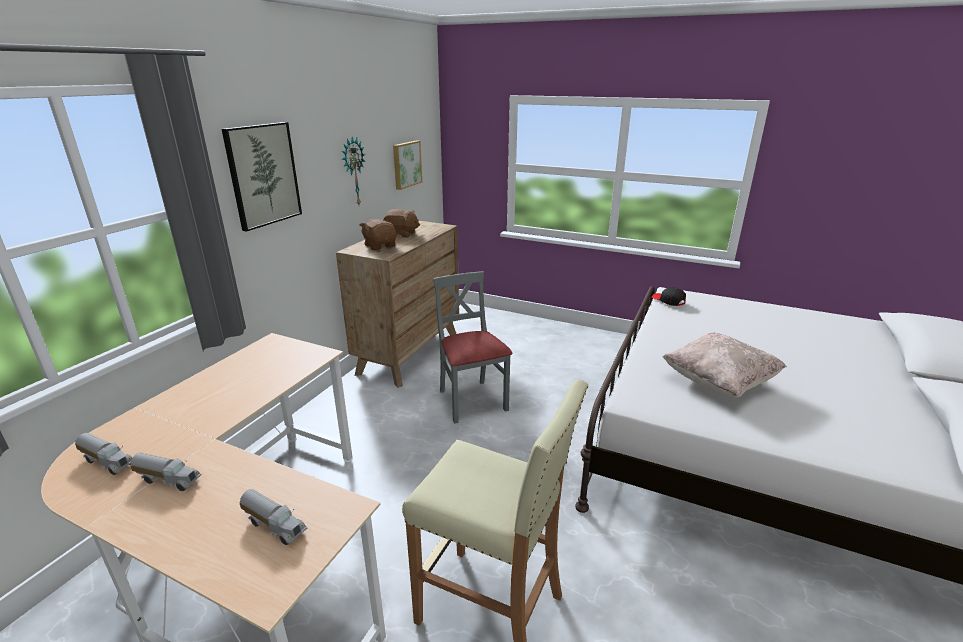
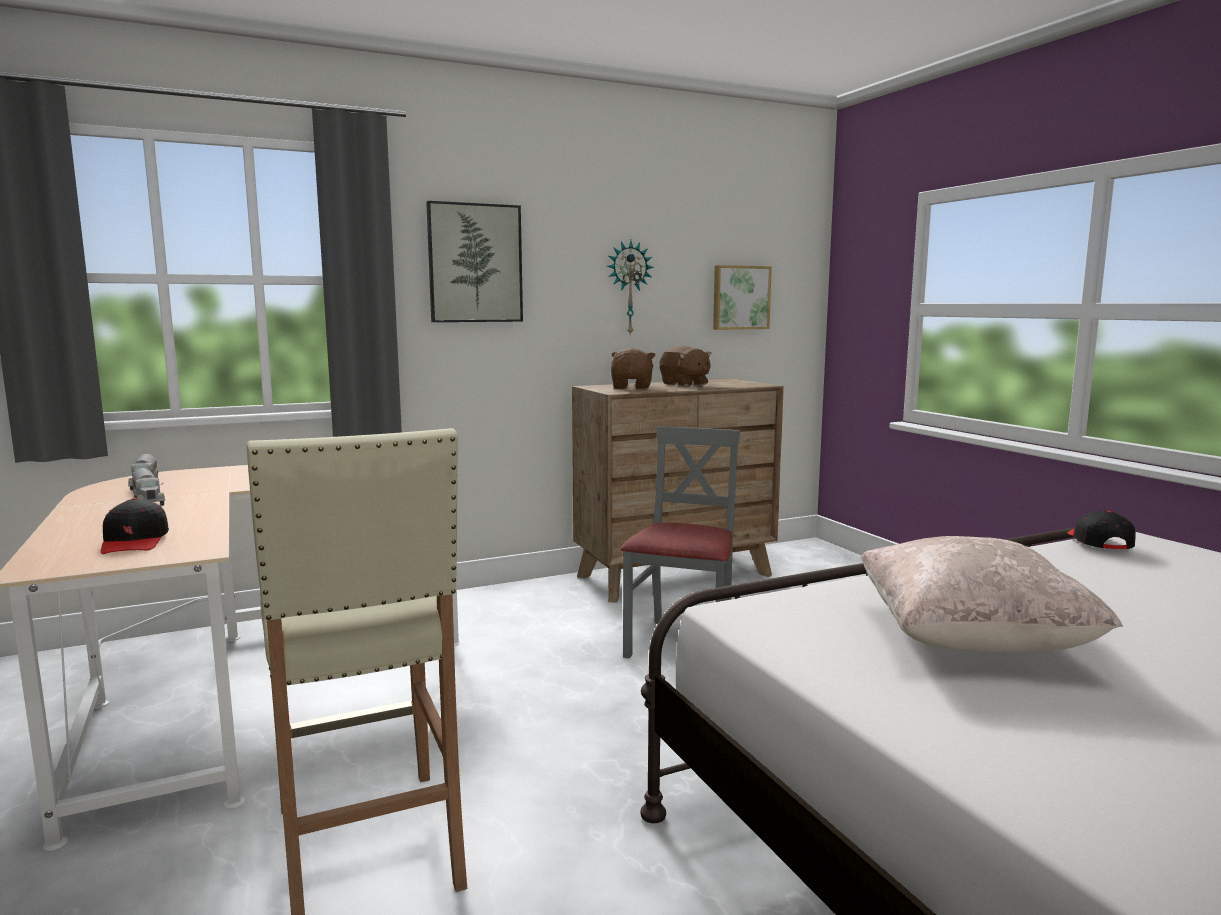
camera: 40 degrees right, 15 degrees down
(275, 525) = (135, 541): toy truck -> black cap

